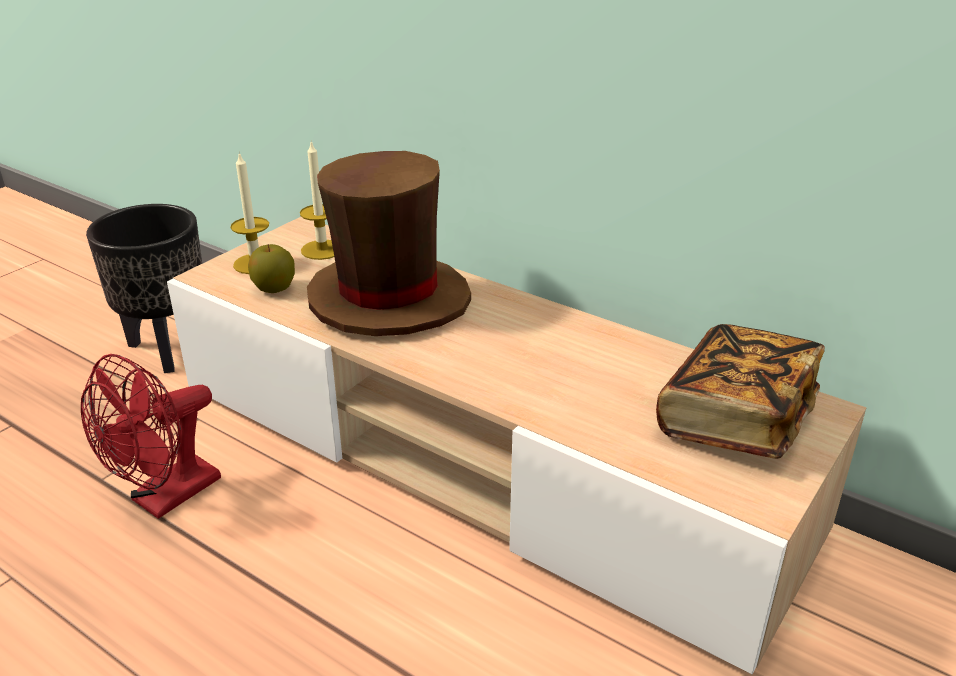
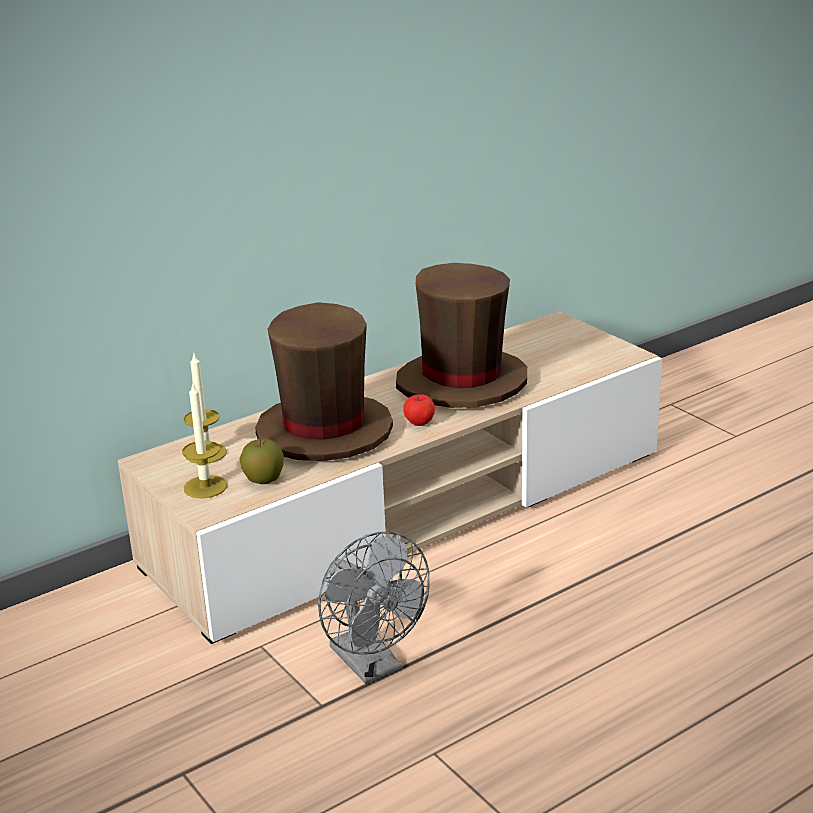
camera: 70 degrees left, 5 degrees down
(166, 498) = (373, 665): red fan -> grey fan
(170, 349) = (113, 662): black planter -> none
(435, 353) = (420, 422): none -> apple
(560, 364) = (461, 383): none -> brown hat
(735, 419) = (552, 345): book -> none

